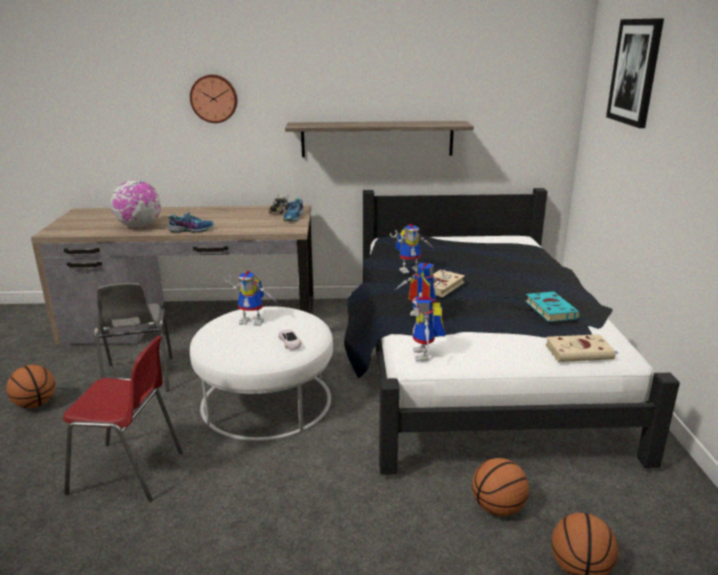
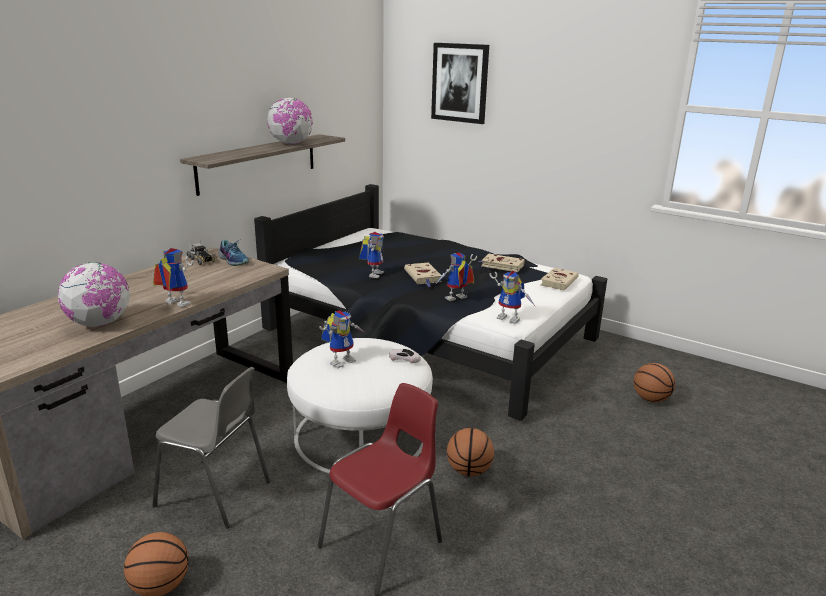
camera: 55 degrees left, 0 degrees up
(191, 230) = (173, 304): shoe -> toy robot
(214, 98) = (98, 142): wall clock -> none
(404, 124) = (291, 144): none -> globe
(497, 508) = (584, 399): basketball -> basketball (469, 471)
(550, 309) = (501, 265): turquoise book -> beige book

